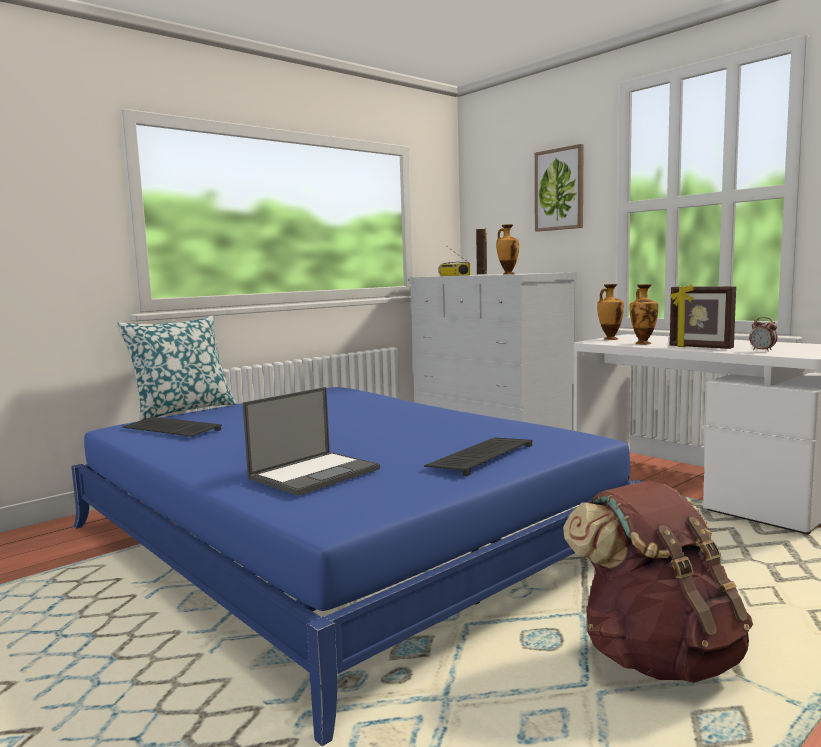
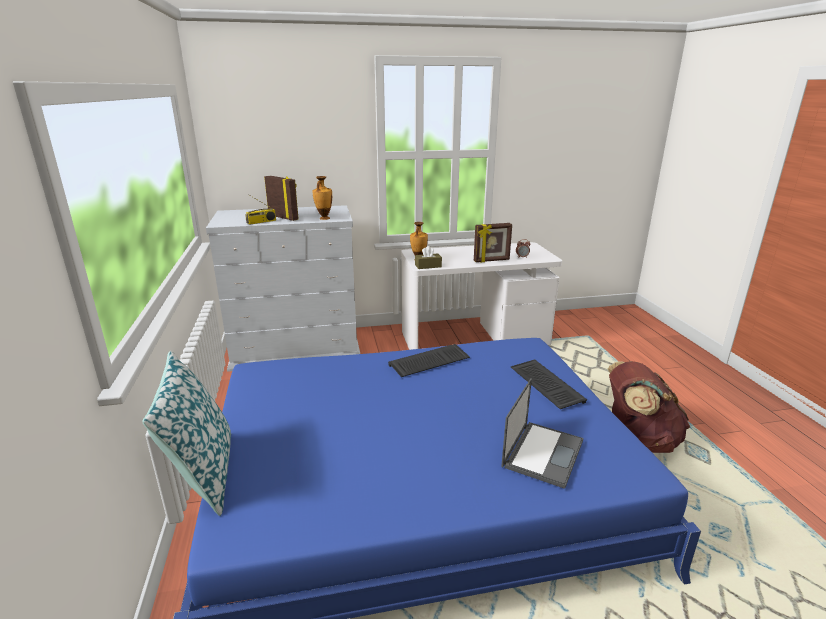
camera: 60 degrees left, 15 degrees up
(169, 430) = (298, 499): keyboard -> keyboard (429, 362)
(315, 473) = (543, 452): laptop -> laptop turned 45 degrees clockwise
(559, 189) = (321, 136): picture -> none
(600, 342) = (428, 266): none -> brown tissue box
(643, 343) = (452, 262): vase -> none

